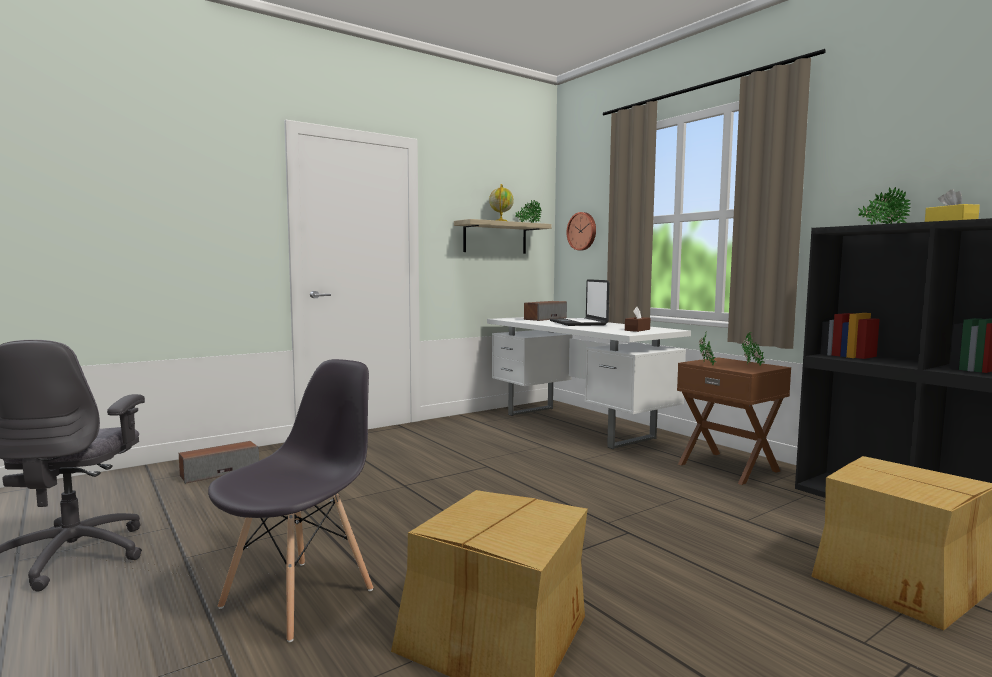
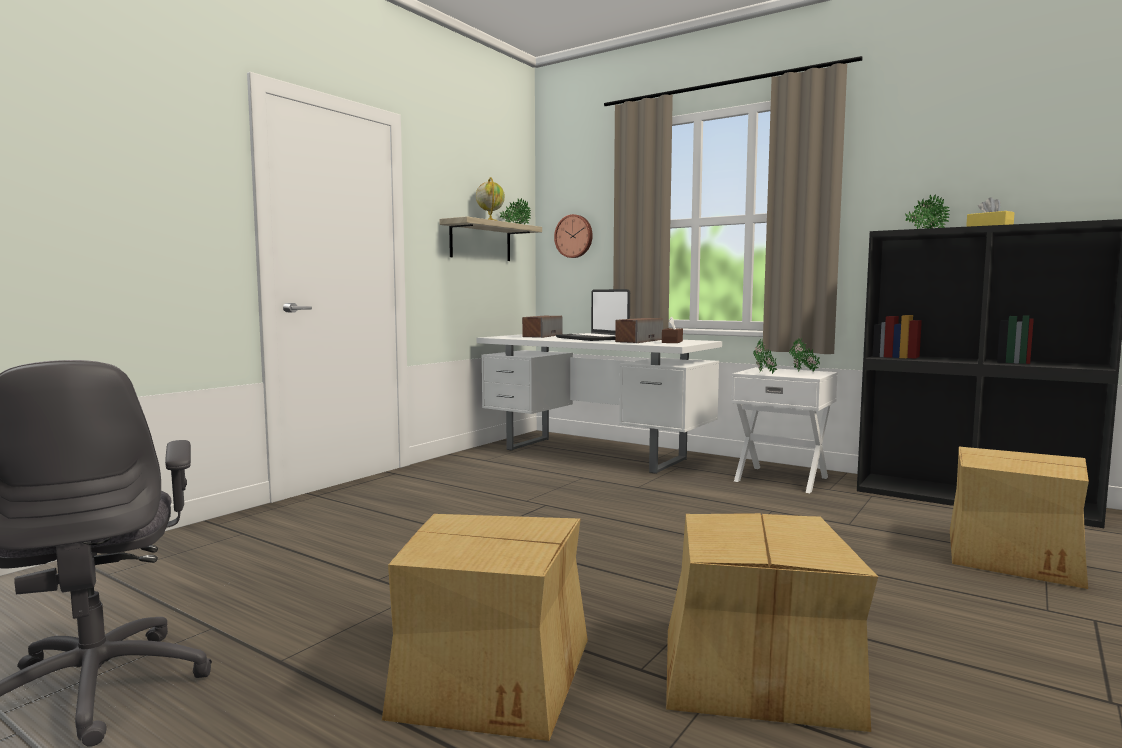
camera: 20 degrees left, 0 degrees up
(219, 472) = (204, 552): speaker -> speaker (639, 341)
(299, 597) = (491, 676): grey chair -> cardboard box
(729, 467) = (781, 479): brown nightstand -> white nightstand

